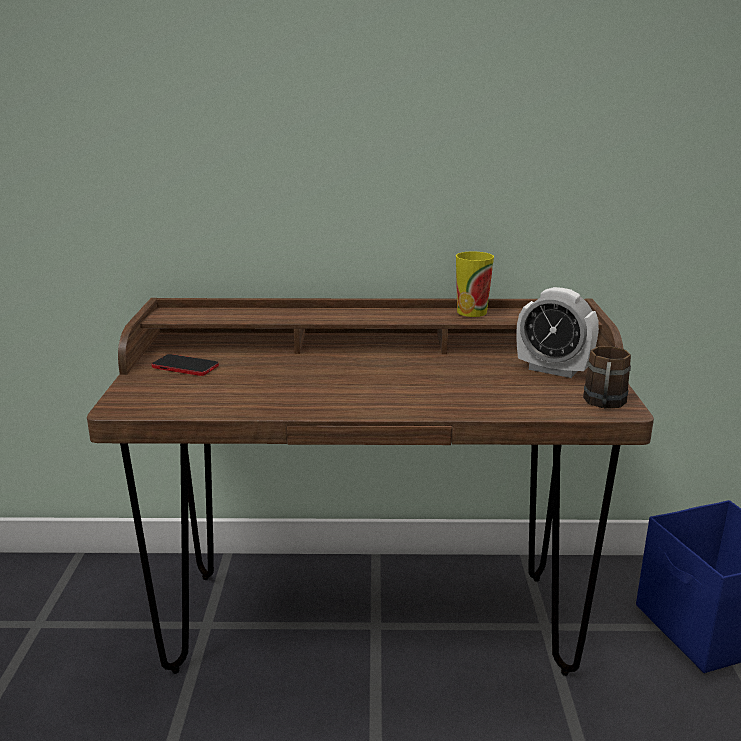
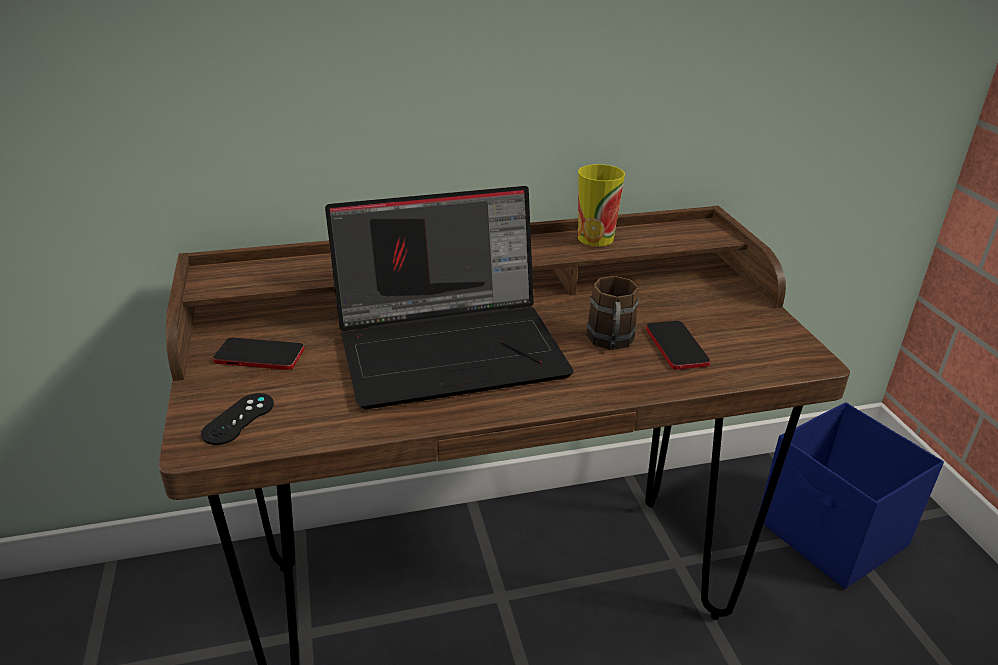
camera: 15 degrees left, 10 degrees up
(152, 397) = (238, 419): none -> black game controller
(328, 374) = (452, 347): none -> laptop
(509, 390) = (676, 346): none -> phone
(553, 370) = (706, 307): alarm clock -> none
(604, 404) = (788, 355): brown mug -> brown mug (611, 343)

